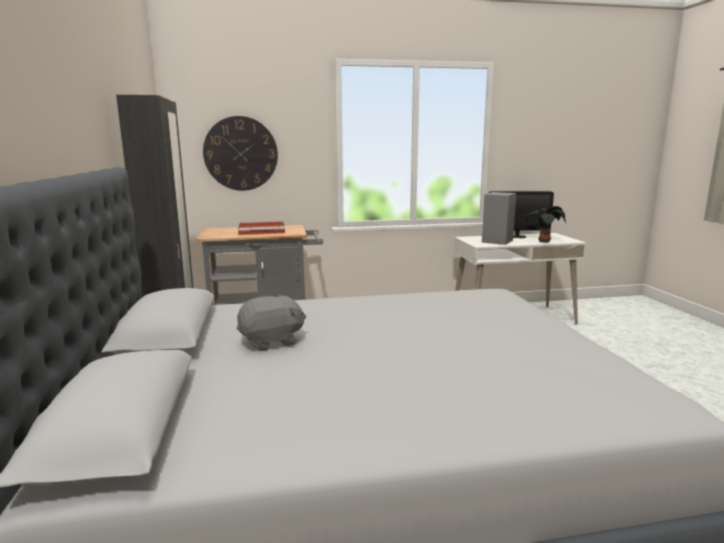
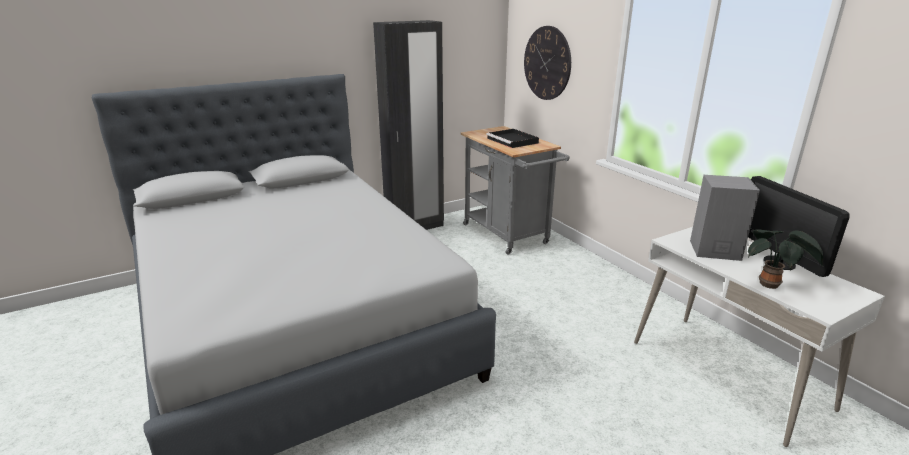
camera: 70 degrees right, 10 degrees up
(263, 230) = (513, 141): red tray -> black tray
(271, 342) = (291, 203): grey plush toy -> none

